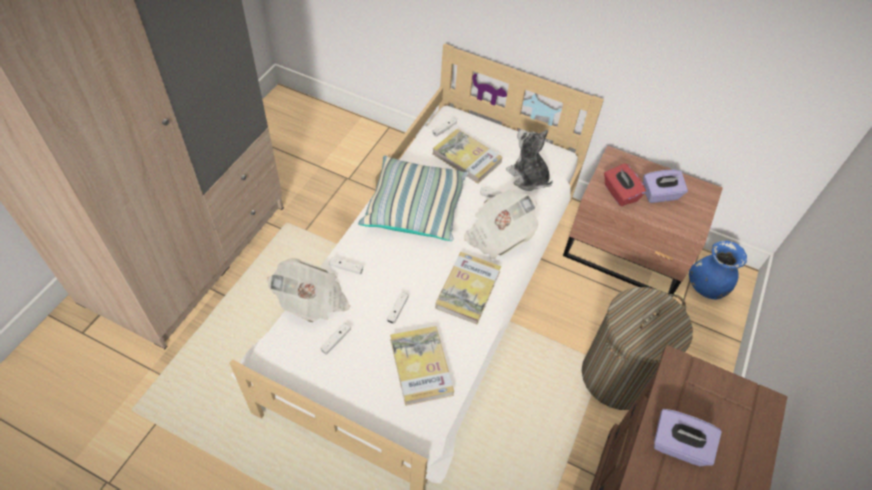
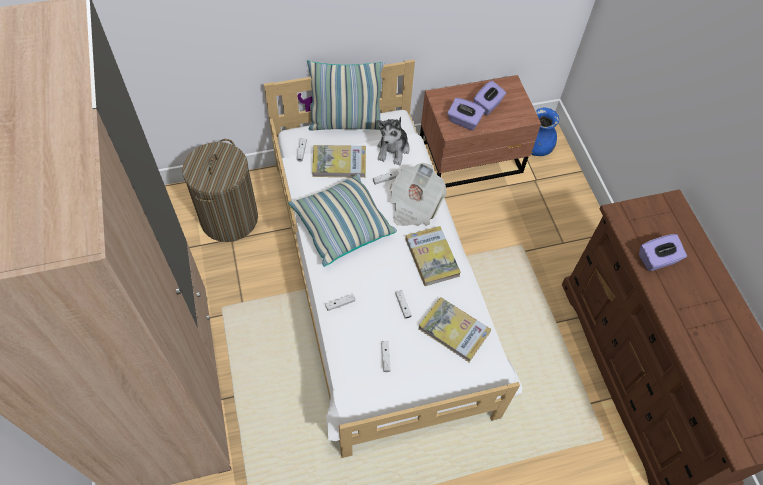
camera: 40 degrees left, 5 degrees up
(312, 301) = (342, 344): newspaper -> none
(507, 131) = (345, 123): none -> pillow
(528, 177) = (393, 149): plush toy -> plush toy turned 90 degrees counterclockwise
(617, 376) = (536, 246): laundry basket -> laundry basket (229, 218)
(619, 193) = (464, 121): red tissue box -> purple tissue box

